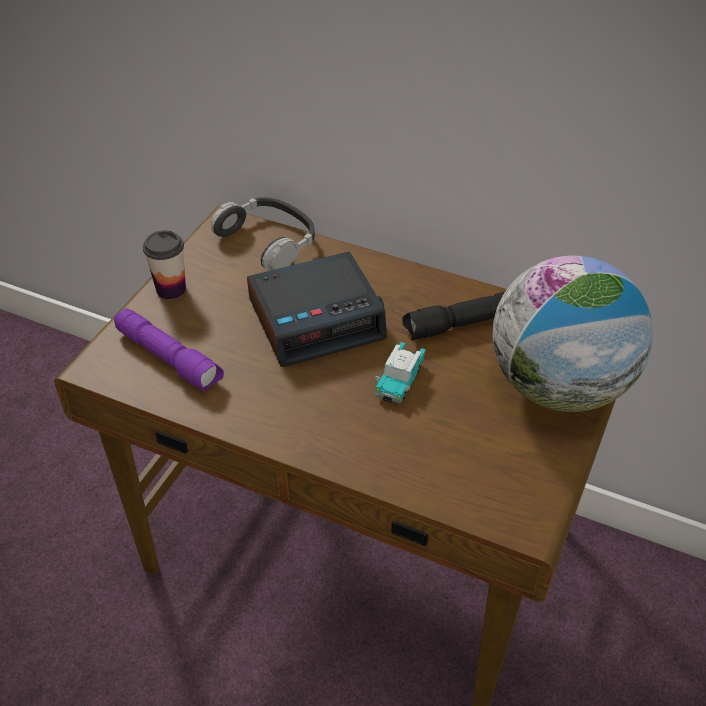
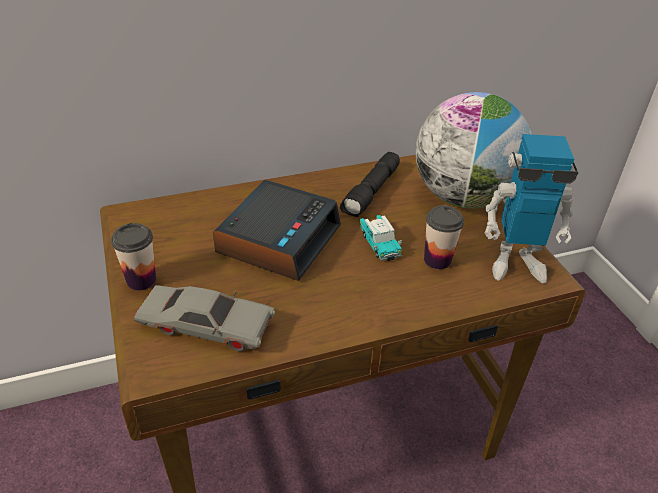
camera: 45 degrees left, 5 degrees down
(170, 358) = (206, 326): purple flashlight -> grey toy car
(268, 241) = (176, 210): headphones -> none
(434, 431) = (437, 260): none -> cup
(512, 487) = (516, 263): none -> toy robot

